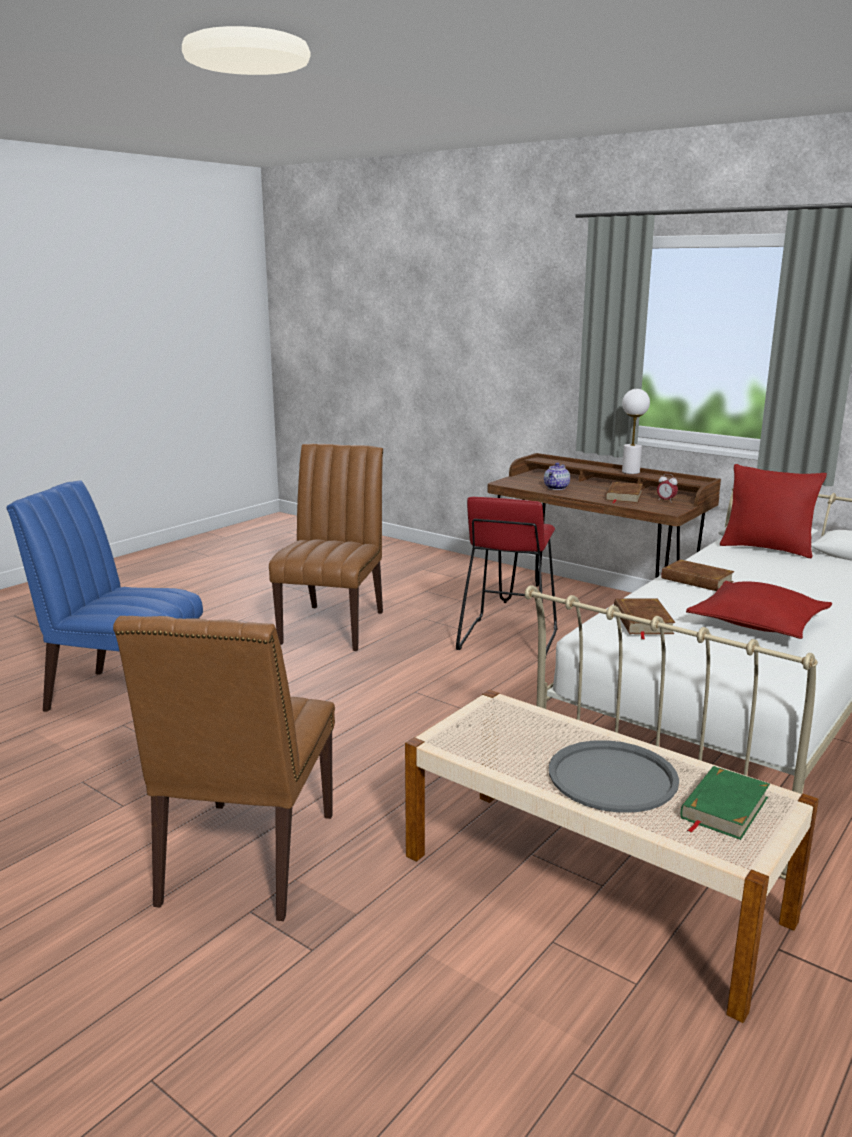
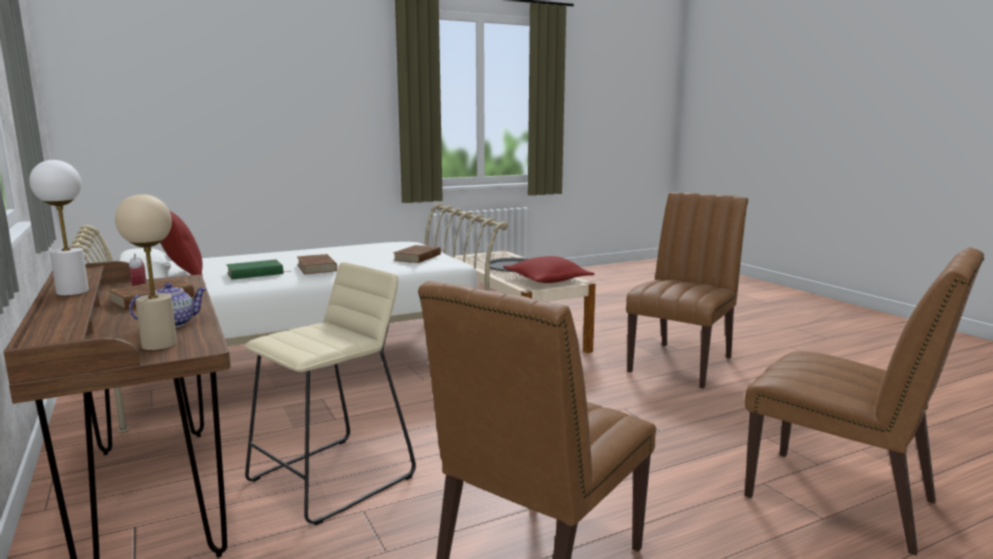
camera: 155 degrees left, 5 degrees down
(126, 698) = (838, 498): blue chair -> brown chair
(507, 638) = (332, 479): red stool -> beige stool
(527, 481) = (159, 345): none -> beige table lamp
(723, 808) = (485, 258): green book -> green book (255, 273)
(757, 623) = (358, 251): red pillow -> red pillow (547, 280)

